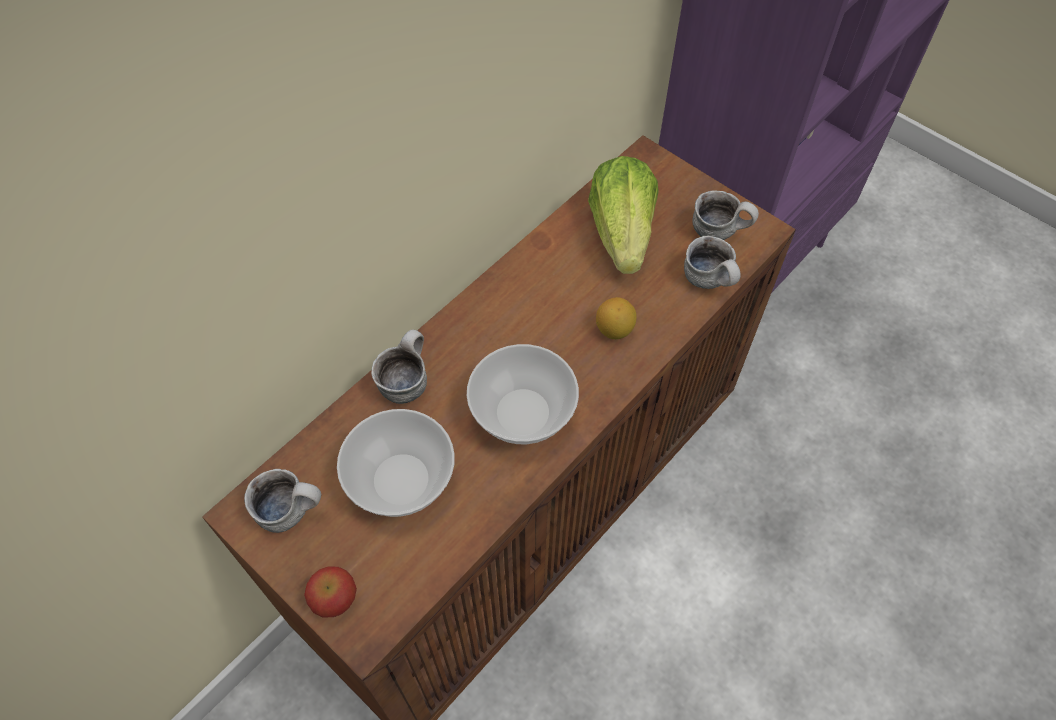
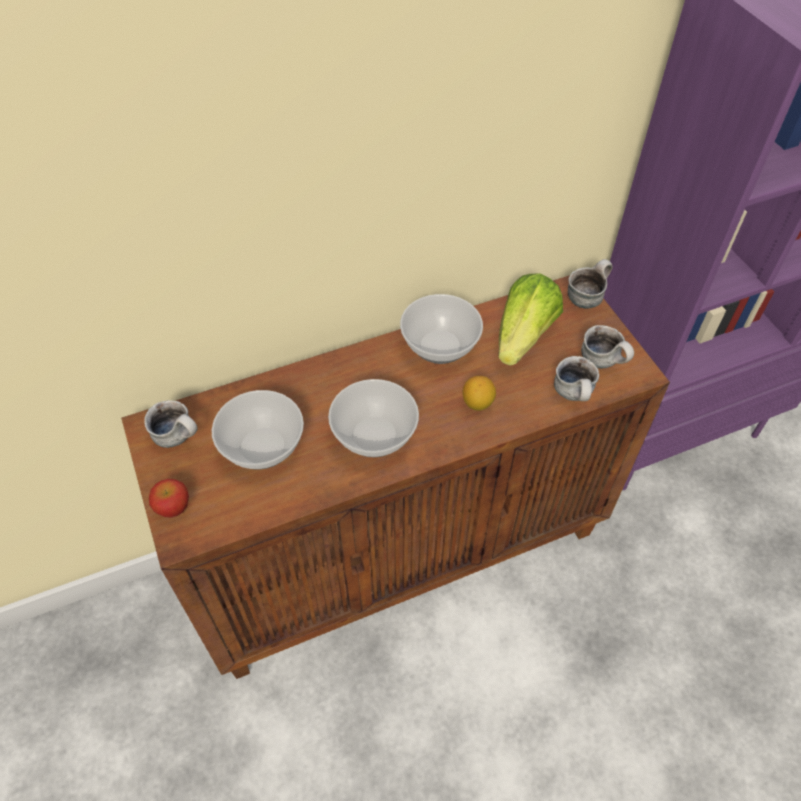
camera: 25 degrees right, 5 degrees down
(405, 381) = (304, 381): mug -> mug (586, 297)
(539, 280) = (440, 348): none -> bowl

